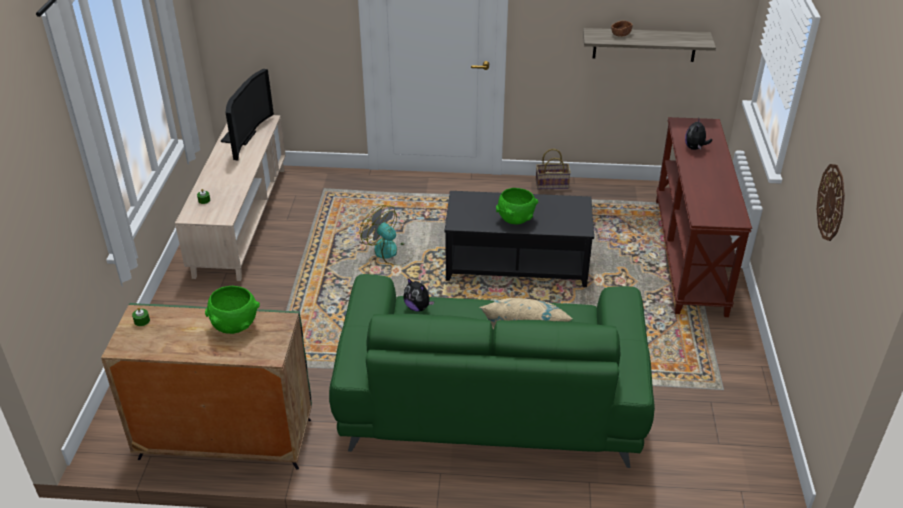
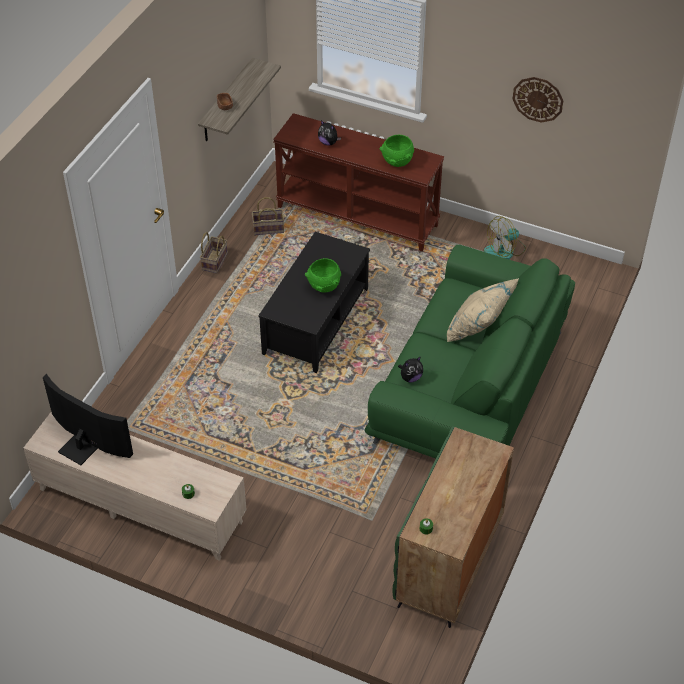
camera: 70 degrees left, 10 degrees up
(234, 326) = (455, 468): green bowl -> green bowl (397, 162)
(391, 252) = (257, 400): fan -> fan (505, 250)
(622, 203) = (269, 228): none -> basket

